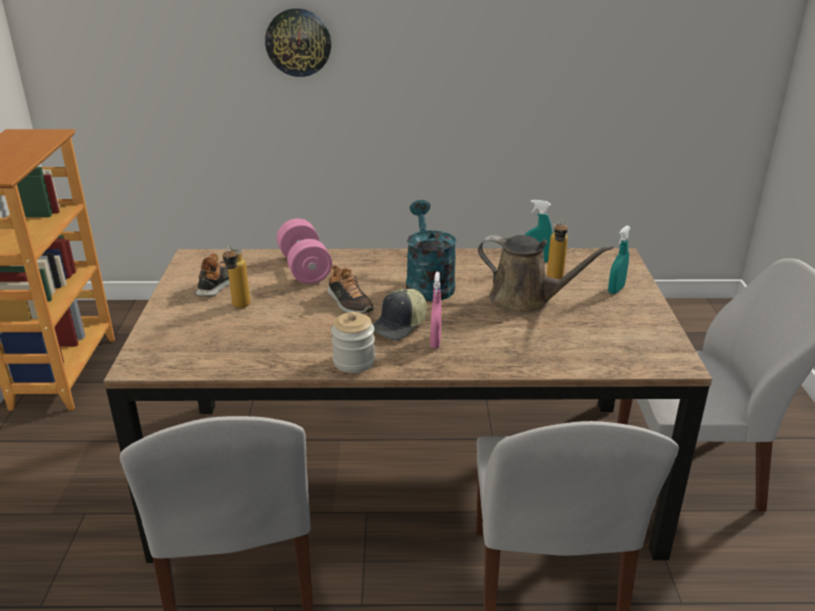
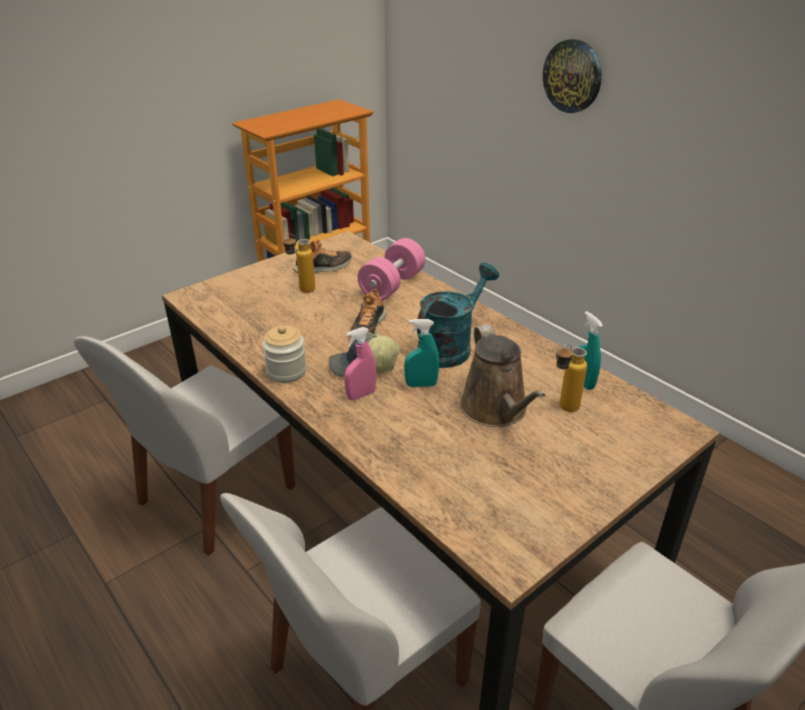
camera: 50 degrees right, 5 degrees up
(616, 290) = (602, 456): turquoise spray bottle -> turquoise spray bottle (421, 385)

